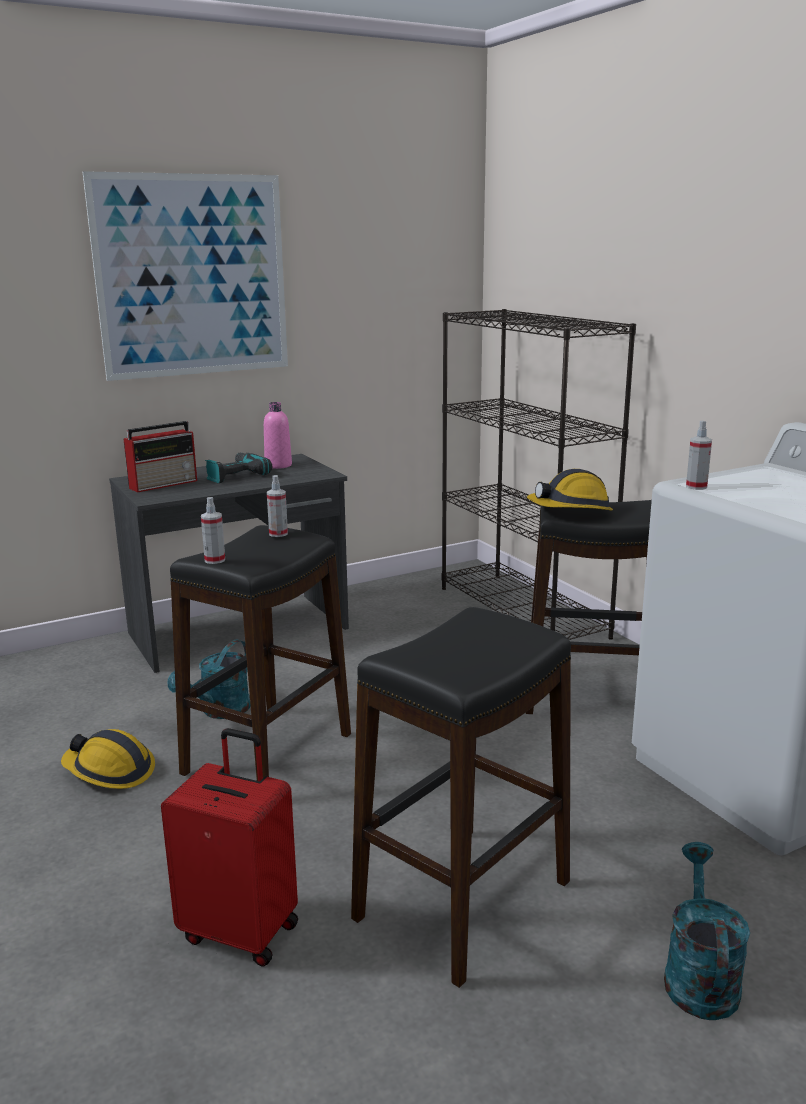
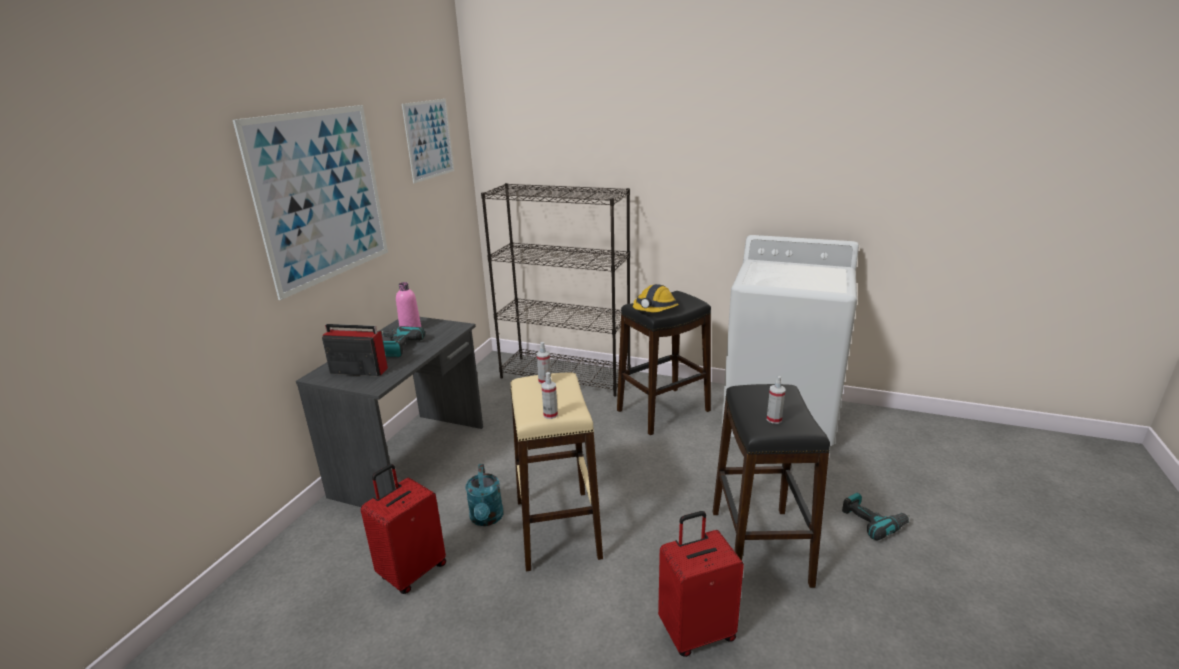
camera: 40 degrees left, 5 degrees up
(97, 722) = (412, 571): none -> red suitcase
(109, 771) = (478, 597): hard hat -> none
(164, 484) = (357, 371): radio -> radio turned 90 degrees counterclockwise
(268, 753) = (557, 528): black stool -> beige stool
(395, 234) = (429, 139): none -> picture
(696, 487) = (757, 283): spray bottle -> spray bottle (774, 419)
(698, 975) = (873, 521): turquoise watering can -> power drill

